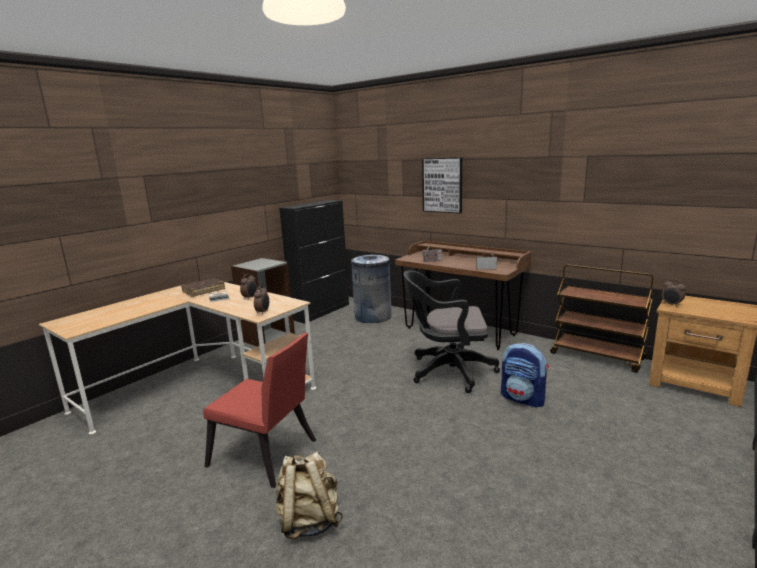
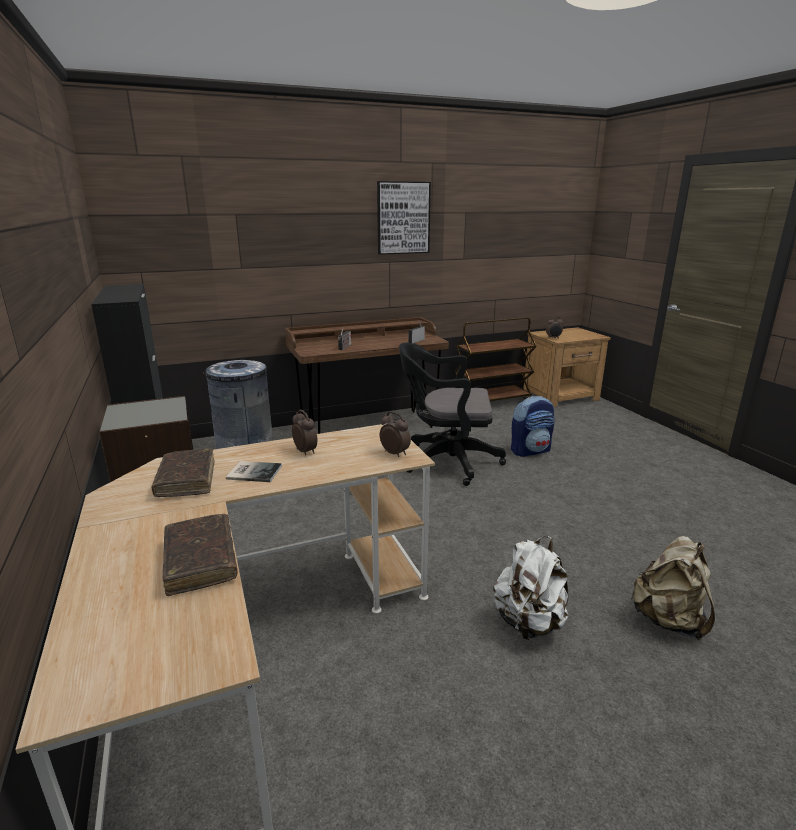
camera: 60 degrees left, 5 degrees up
(137, 312) = (200, 561): none -> brown book
(267, 456) = (529, 623): red chair -> white backpack
(442, 185) = (307, 249): picture -> picture (403, 218)
(447, 371) = (446, 461): black office chair -> black office chair turned 60 degrees clockwise

